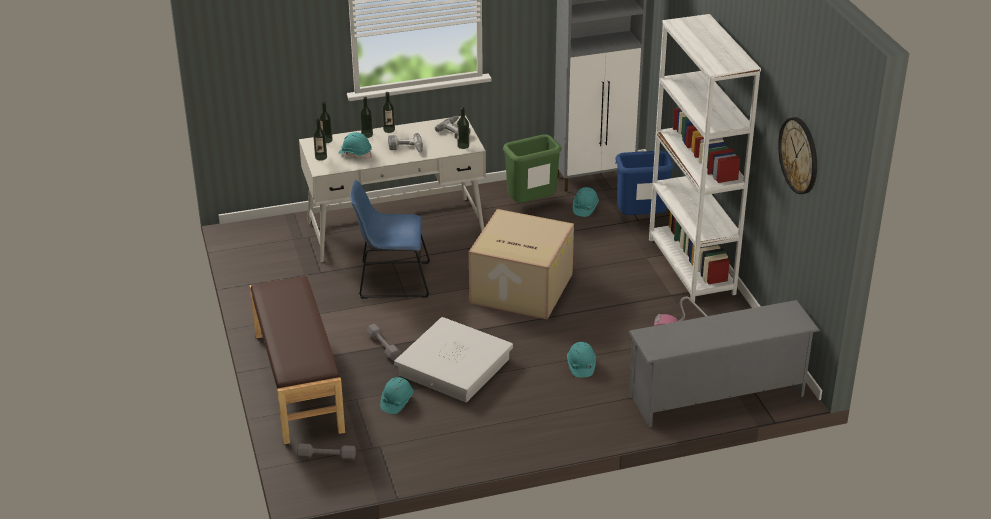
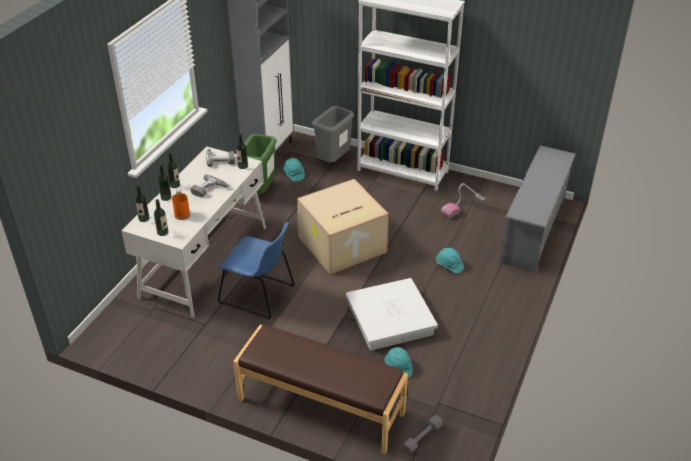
camera: 50 degrees left, 5 degrees up
(355, 153) = (182, 214): turquoise hard hat -> orange bottle
(383, 346) = (329, 340): grey dumbbell -> none
(391, 280) = (259, 295): blue chair -> blue chair turned 105 degrees counterclockwise
(641, 219) = (333, 161): blue trash can -> grey trash can
(799, 155) = (525, 47): wall clock -> none

